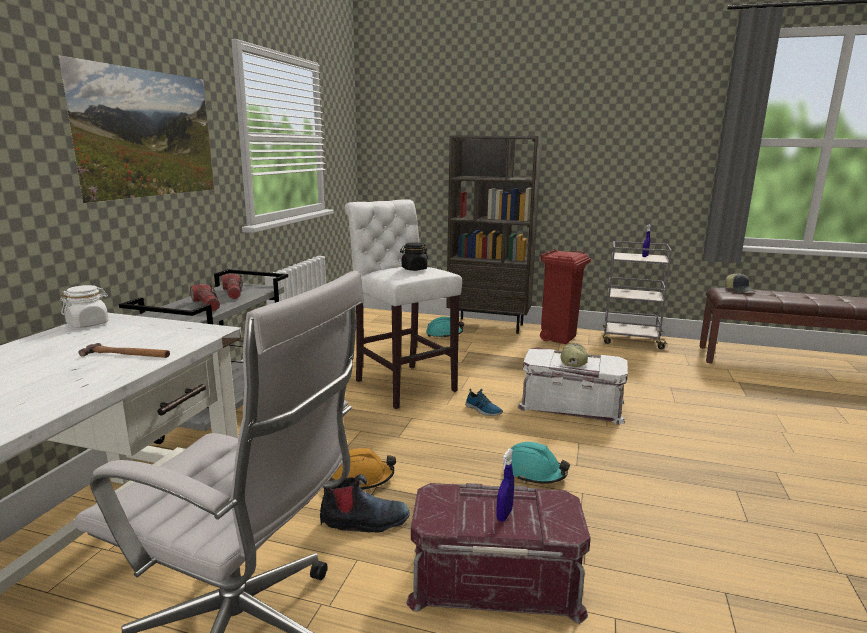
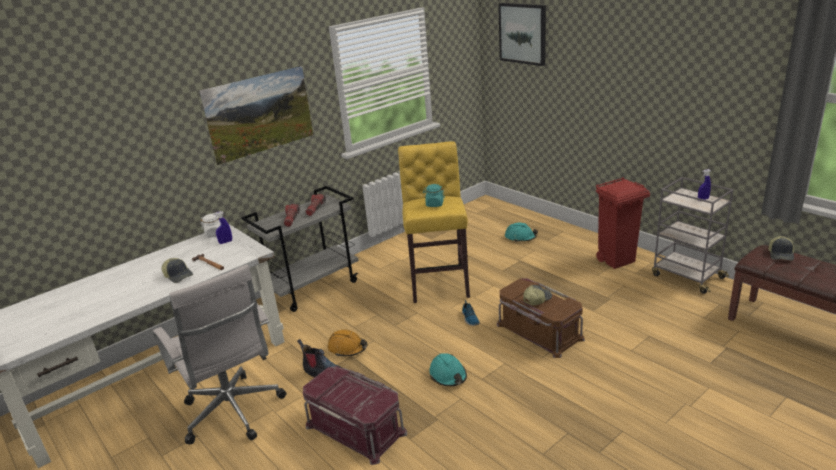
camera: 35 degrees right, 10 degrees up
(70, 378) = (178, 275): none -> cap
(402, 384) = (439, 282): white stool -> yellow stool
(414, 269) = (434, 204): black jar -> turquoise jar
(417, 112) = (523, 33): none -> picture
(489, 325) = (570, 234): brown bookcase -> none
(504, 515) = (351, 396): blue spray bottle -> blue spray bottle (225, 242)
(571, 406) = (538, 332): white storage box -> brown storage box

